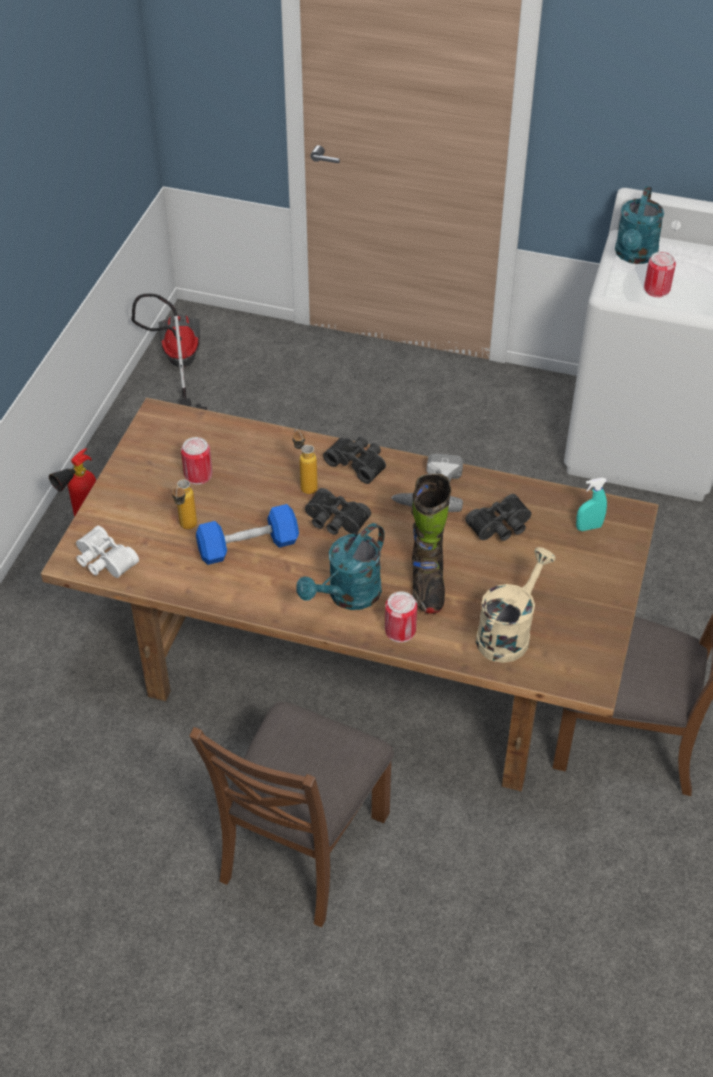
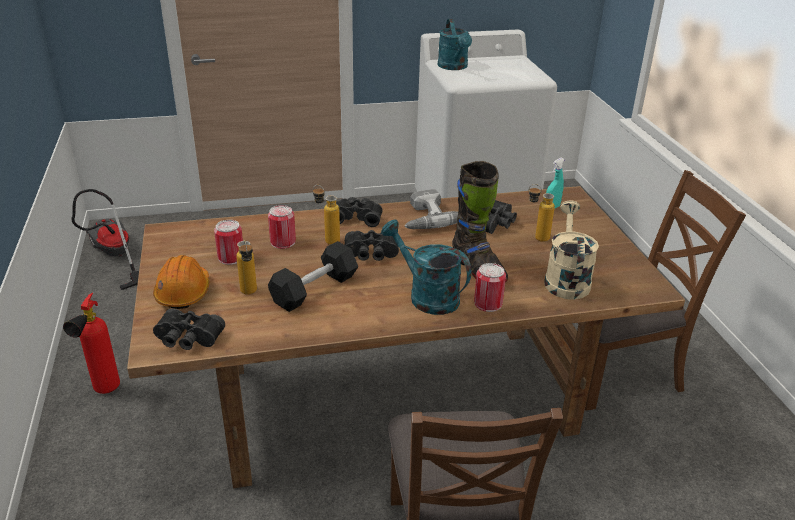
camera: 30 degrees left, 15 degrees down
(103, 561) = (187, 339): white binoculars -> black binoculars
(130, 504) = (183, 293): none -> orange hard hat
(248, 546) = (314, 289): blue dumbbell -> black dumbbell
(348, 596) = (426, 296): turquoise watering can -> turquoise watering can turned 120 degrees clockwise
(528, 564) = (536, 238): none -> bottle
(656, 289) = (484, 77): can -> can (283, 242)

